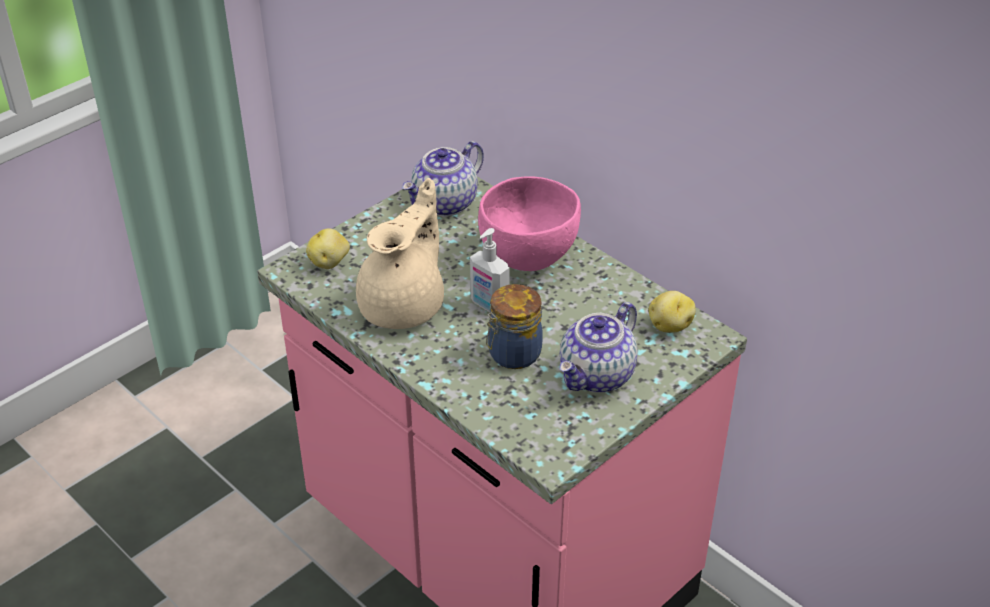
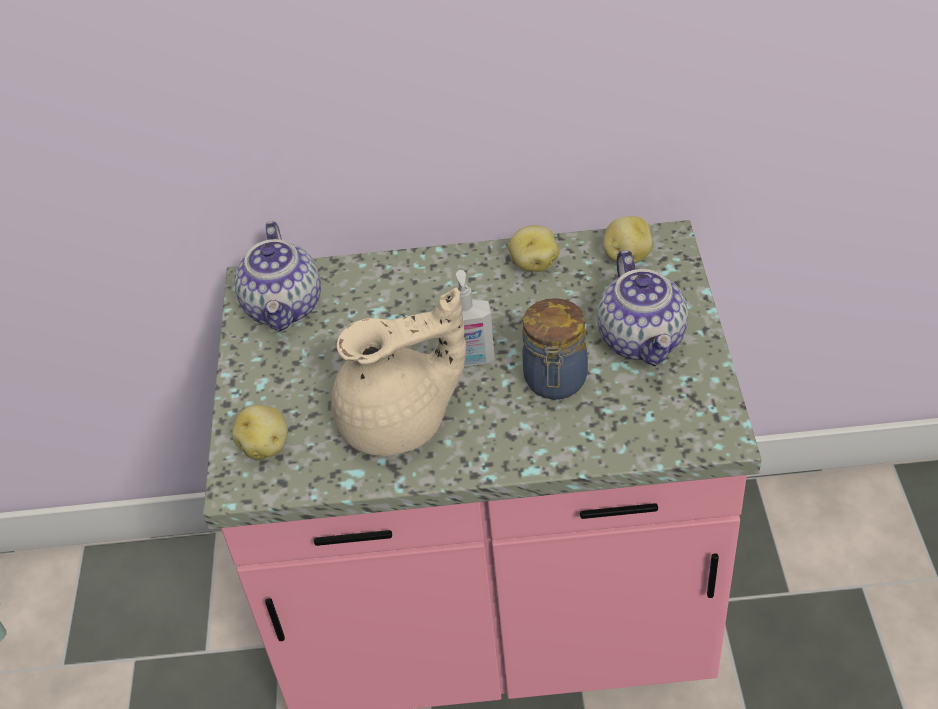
camera: 45 degrees left, 5 degrees up
(405, 305) = (399, 422): beige teapot -> beige teapot turned 90 degrees clockwise
(529, 256) = (432, 293): pink bowl -> none
(609, 286) = (534, 263): none -> potato

